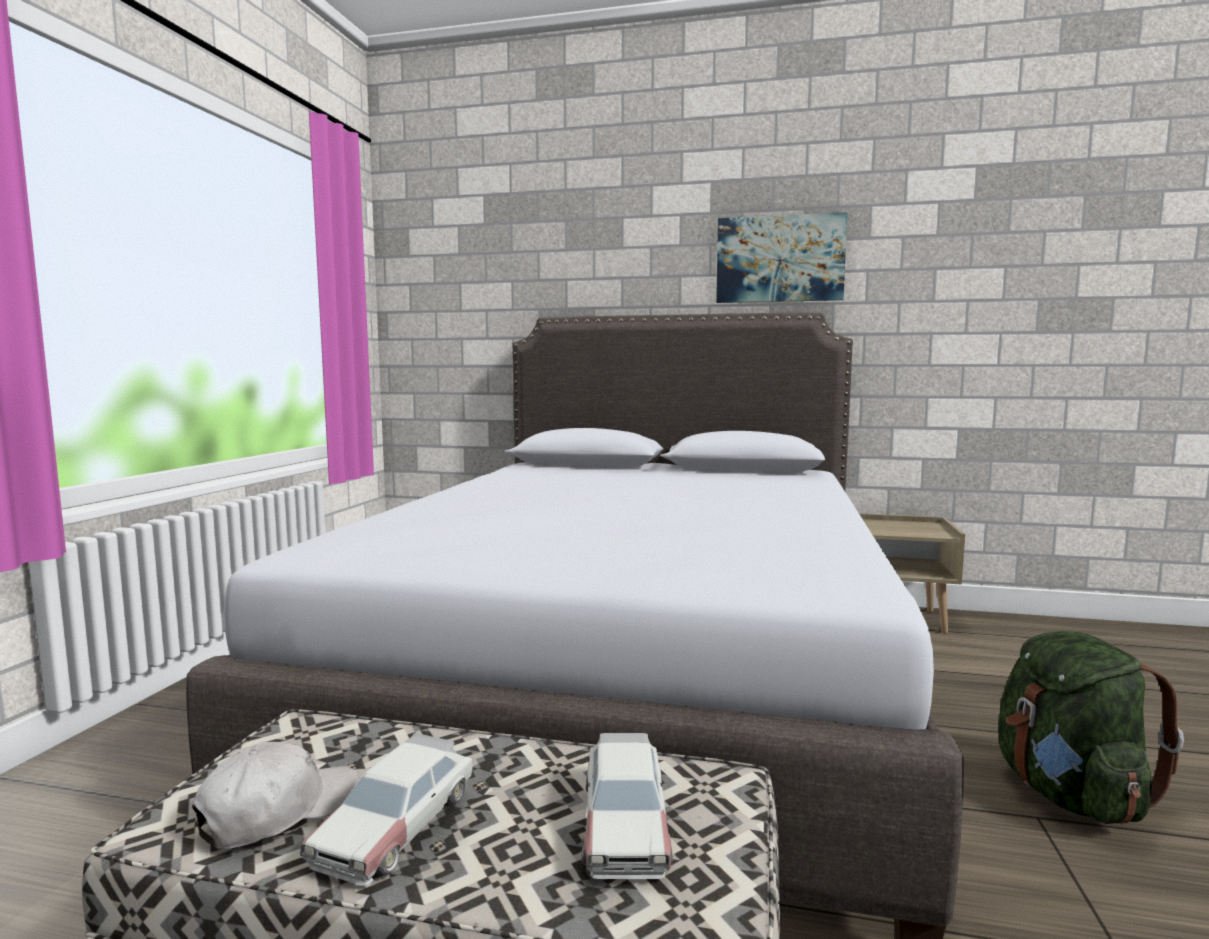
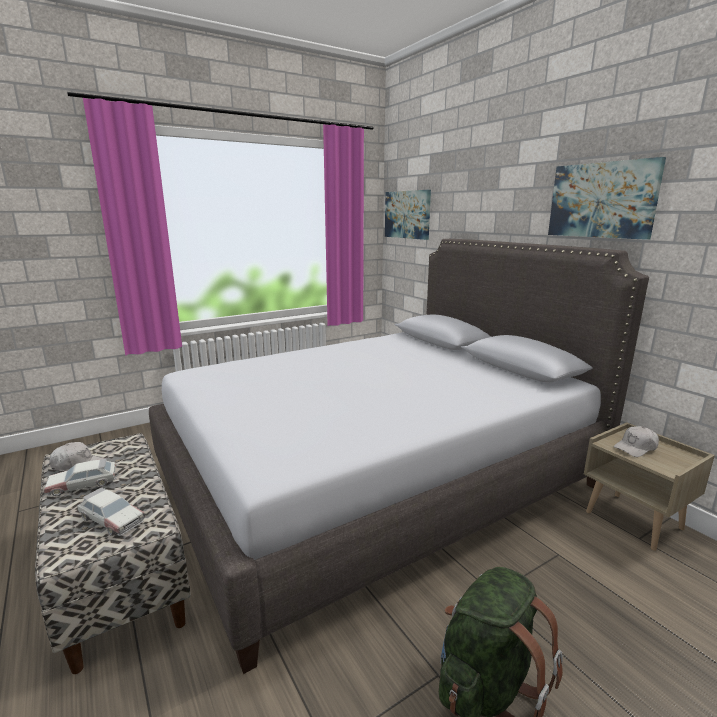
camera: 45 degrees right, 10 degrees up
(441, 287) = (407, 214): none -> picture
(624, 822) = (111, 519): toy car -> toy car turned 105 degrees counterclockwise
(892, 528) = (636, 448): none -> white cap

